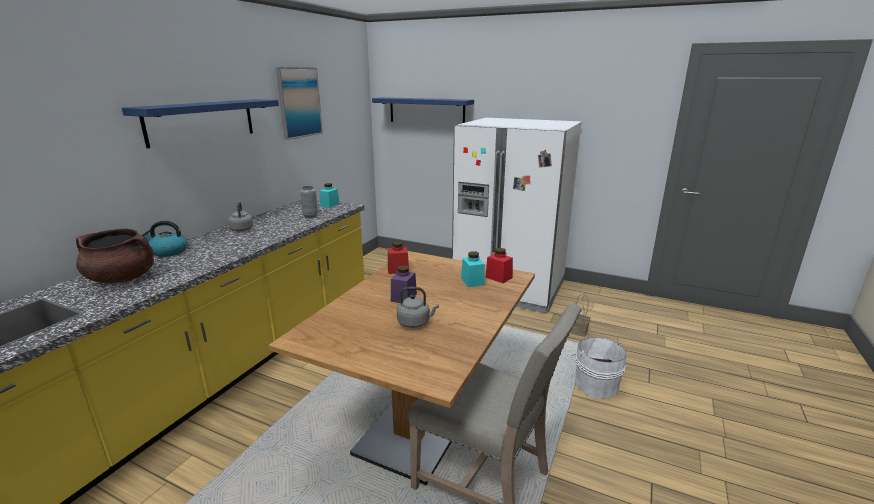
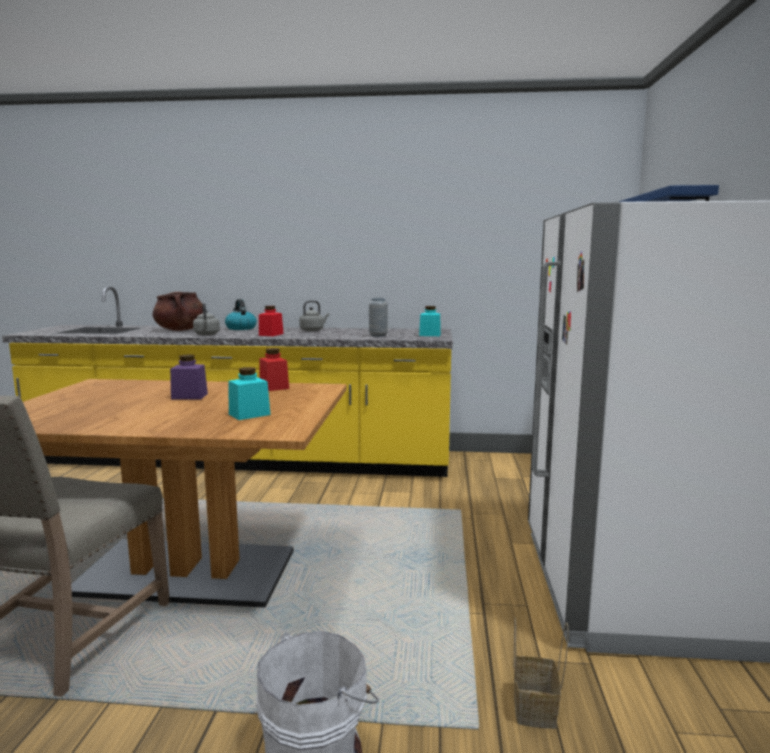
camera: 70 degrees right, 10 degrees down
(201, 121) = (318, 219): blue shelf -> none
(299, 102) = (463, 207): picture -> none
(415, 323) = (120, 406): grey kettle -> grey kettle (207, 334)
(498, 277) = (271, 424): red jar -> red jar (271, 334)

